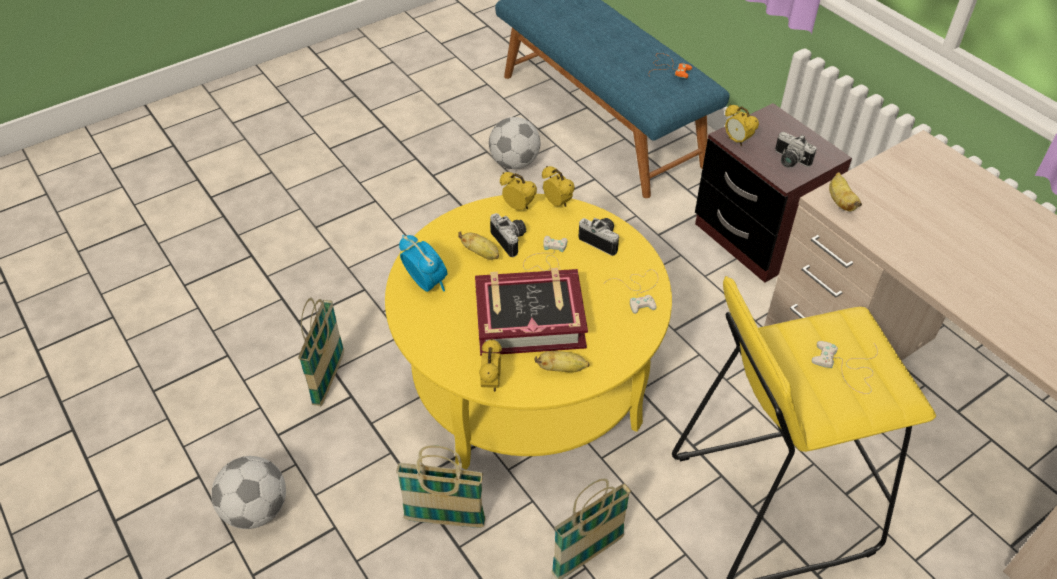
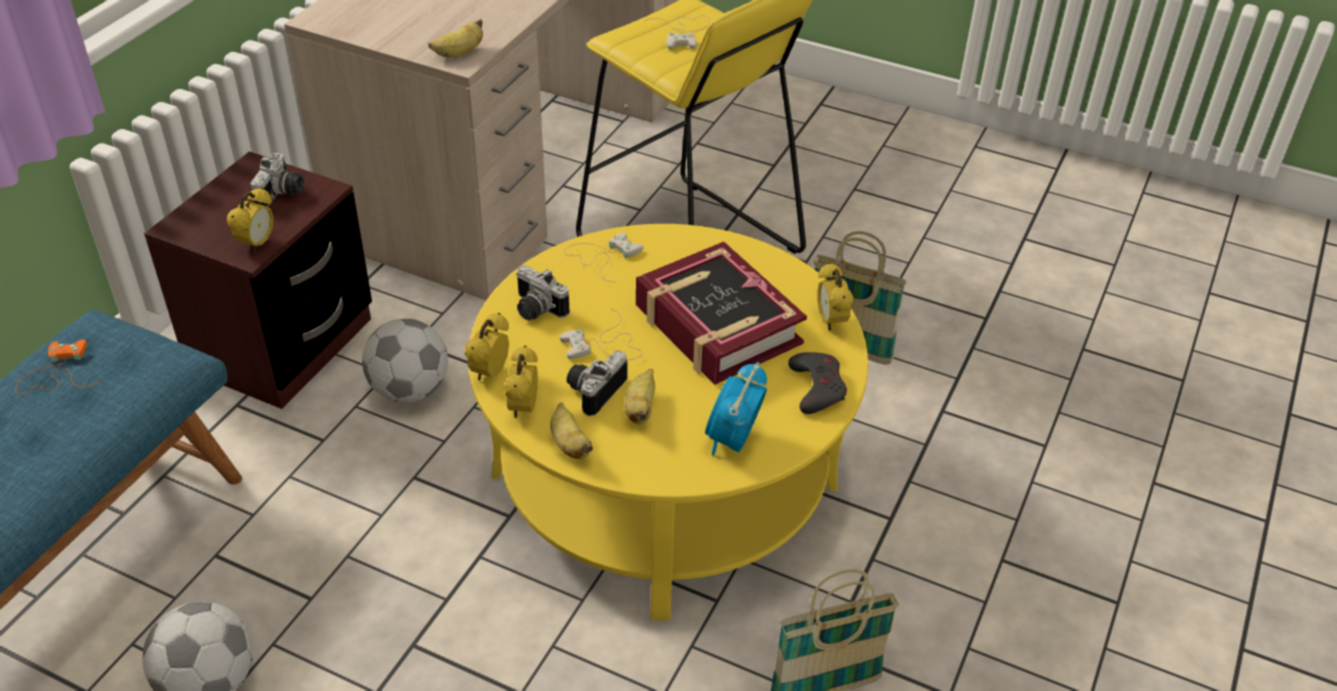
camera: 120 degrees left, 5 degrees down
(256, 509) = (1054, 650): football -> football (409, 391)
(437, 343) = (817, 387): none -> grey game controller
(445, 520) = (908, 468): basket -> none
(491, 383) = (830, 321): alarm clock -> alarm clock turned 75 degrees counterclockwise
(562, 369) = (765, 277): banana -> banana (569, 444)
(602, 240) = (535, 310): camera -> camera turned 60 degrees counterclockwise

